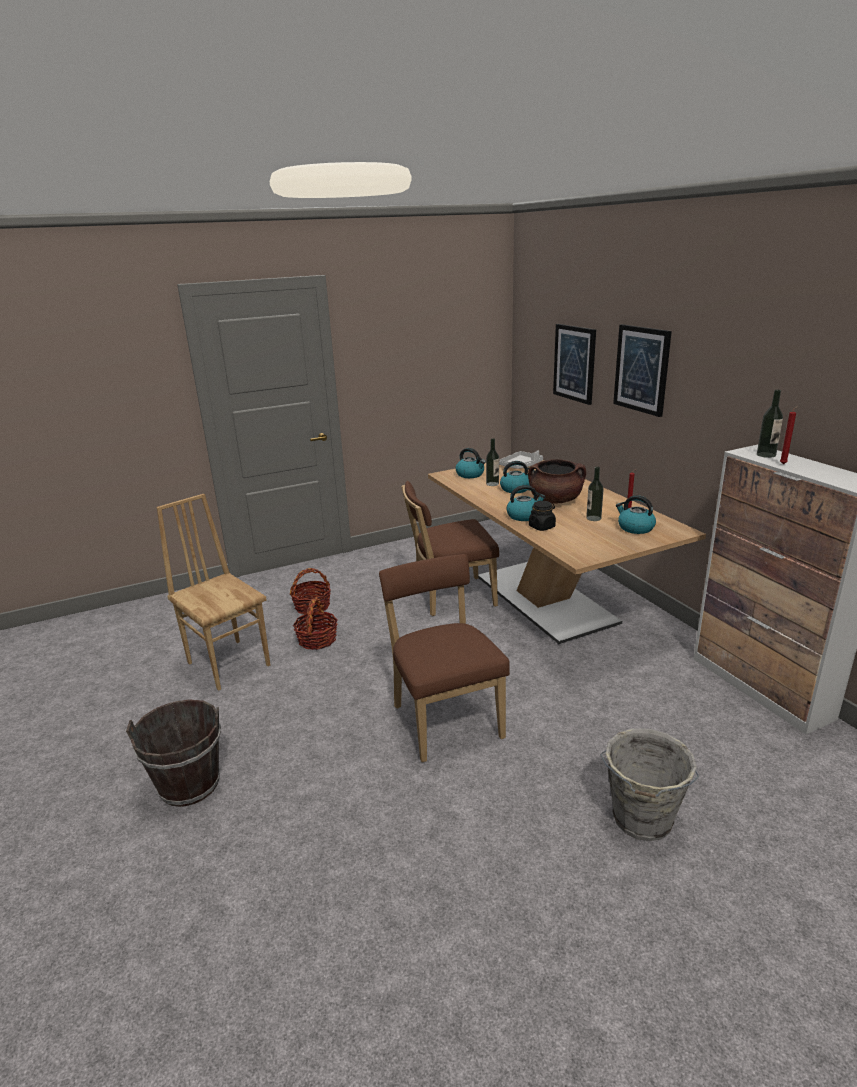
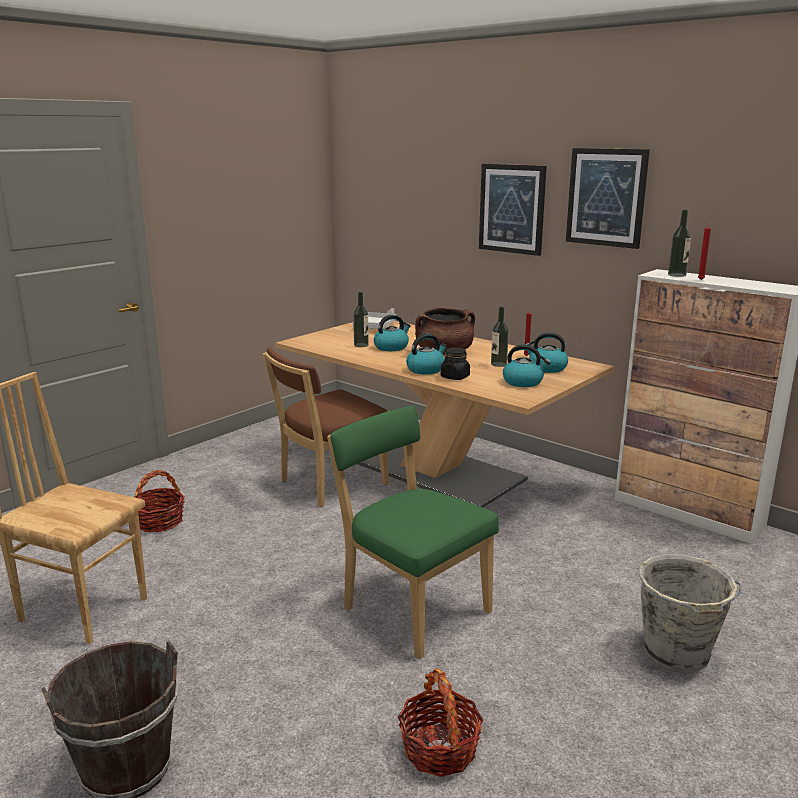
camera: 25 degrees left, 5 degrees down
(317, 640) = (193, 557): basket -> basket (440, 749)
(445, 718) = (411, 607): brown chair -> green chair
(470, 474) = (327, 339): kettle -> kettle (523, 382)
(574, 363) = (422, 210): picture -> picture (606, 197)

